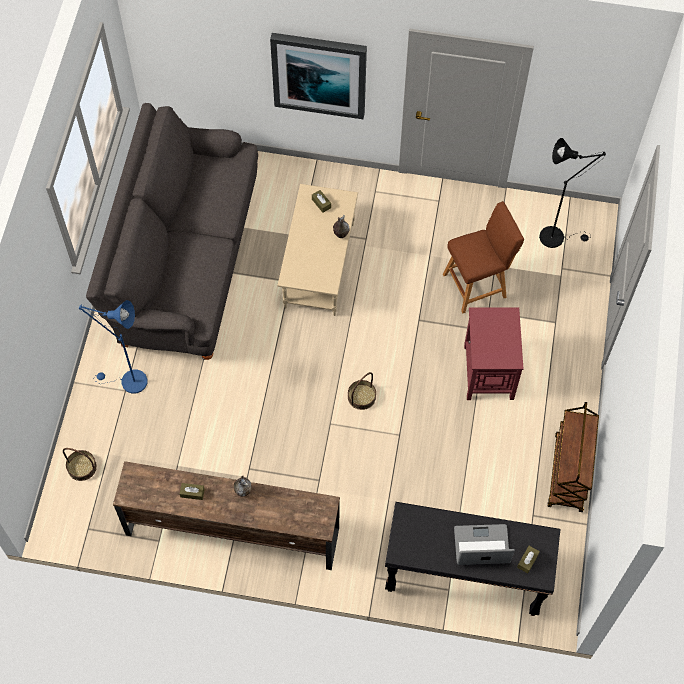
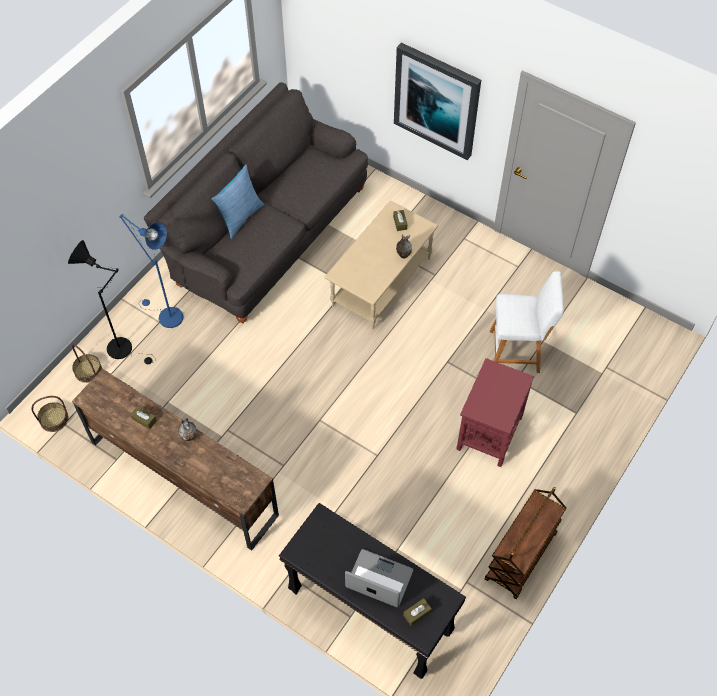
camera: 25 degrees right, 5 degrees down
(167, 257) = (240, 217): none -> pillow
(361, 397) = (360, 408): basket -> basket (54, 419)
(477, 284) = (518, 351): brown stool -> white stool
(556, 236) = (615, 337): black floor lamp -> black floor lamp (124, 349)

